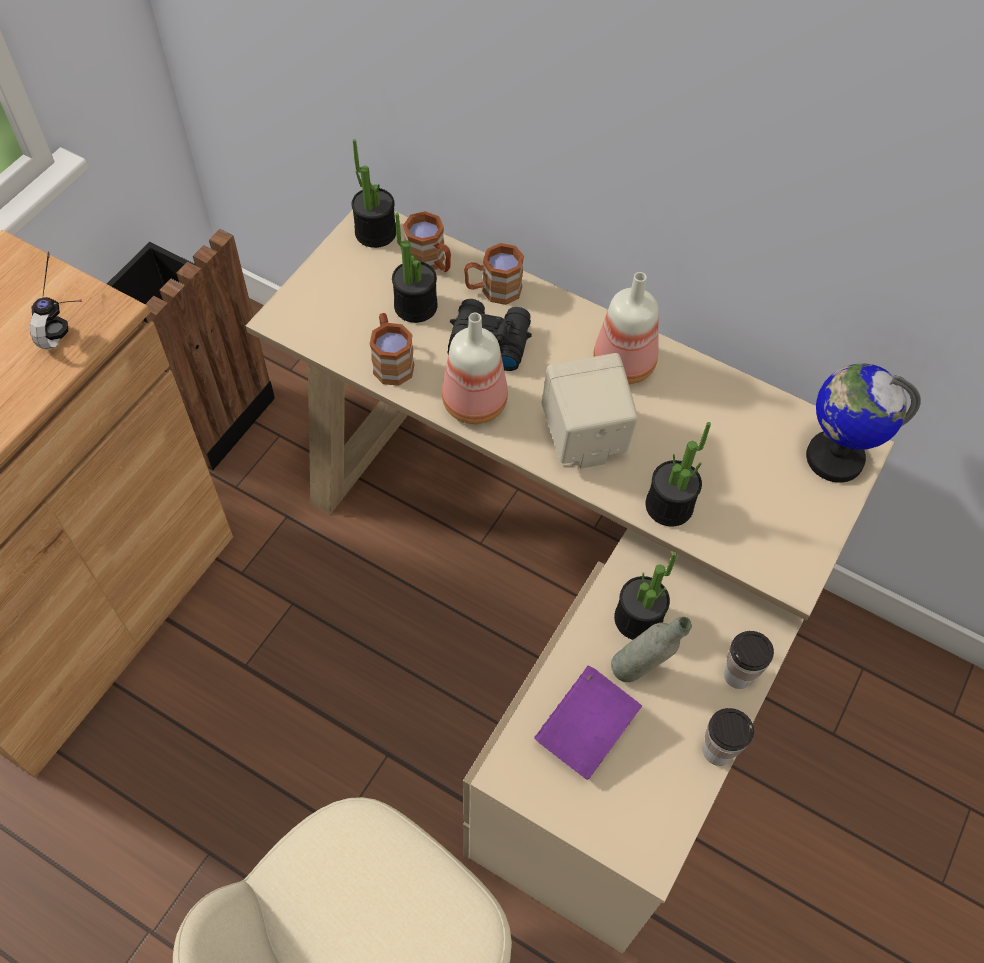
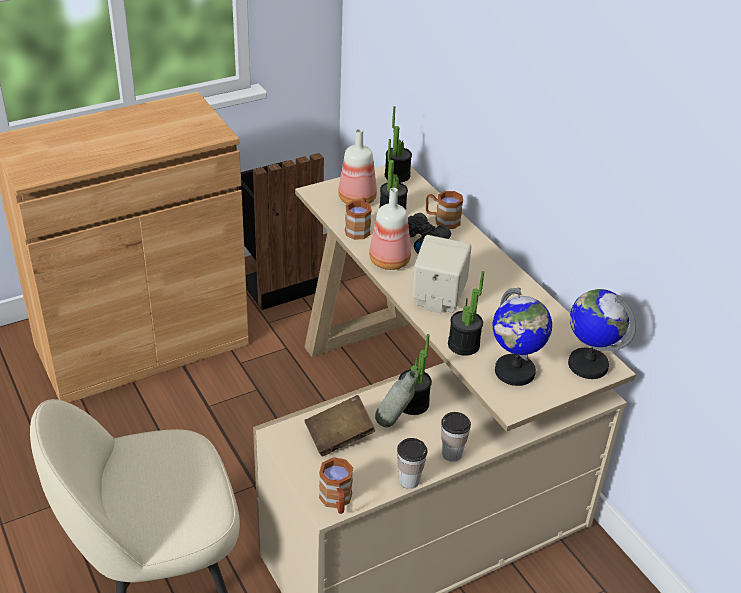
camera: 30 degrees right, 20 degrees down
(70, 320) = (199, 131): headphones -> none
(430, 262) = (416, 197): brown mug -> brown mug (337, 501)
(585, 730) = (339, 437): purple book -> brown book
(625, 363) = (492, 277): bottle -> bottle (358, 199)
(759, 518) = (514, 372): none -> globe

